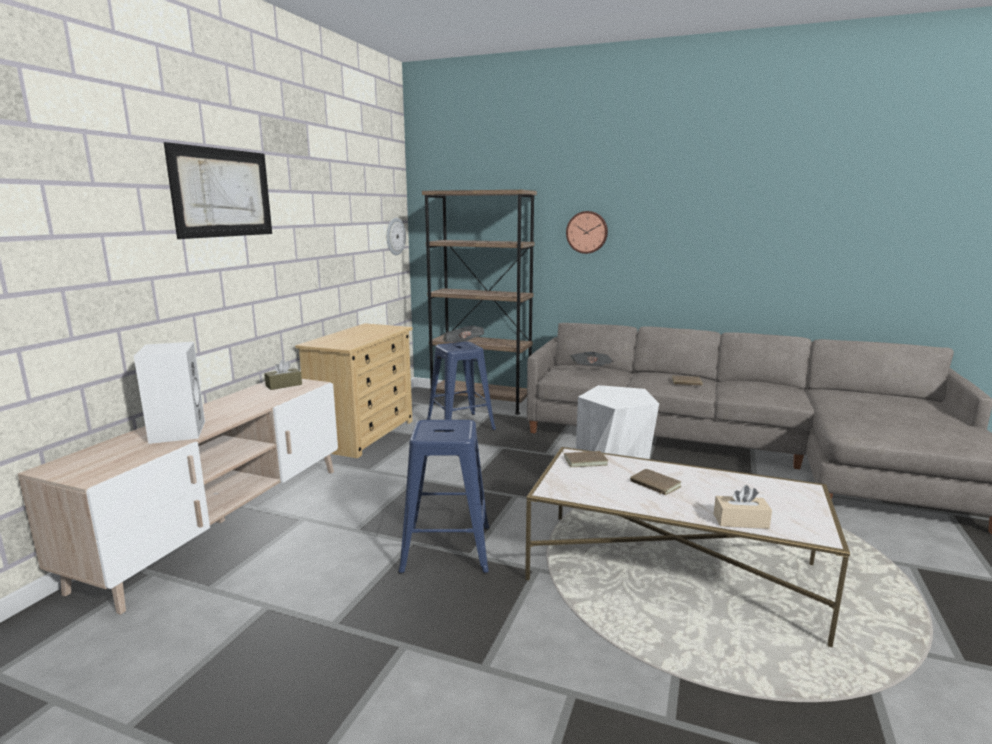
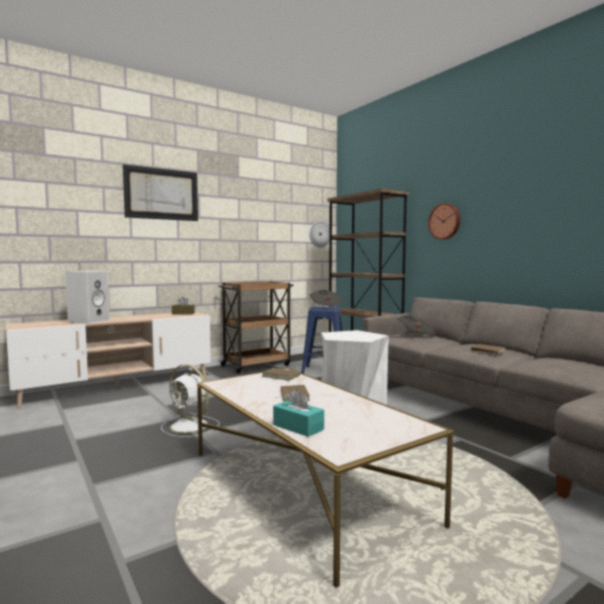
camera: 35 degrees right, 10 degrees down
(364, 434) = (257, 365): beige dresser -> brown cart
(448, 548) = (190, 426): blue stool -> white fan
(740, 521) = (298, 427): beige tissue box -> turquoise tissue box

